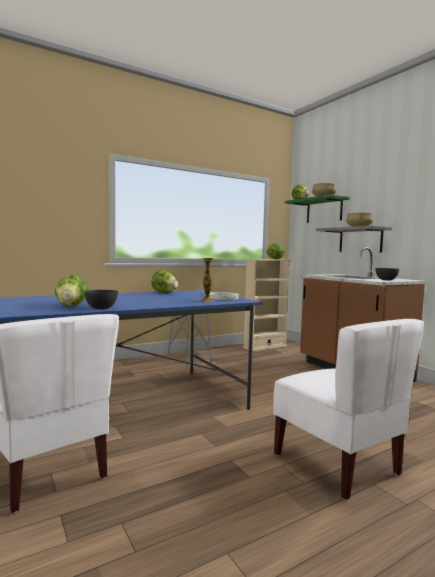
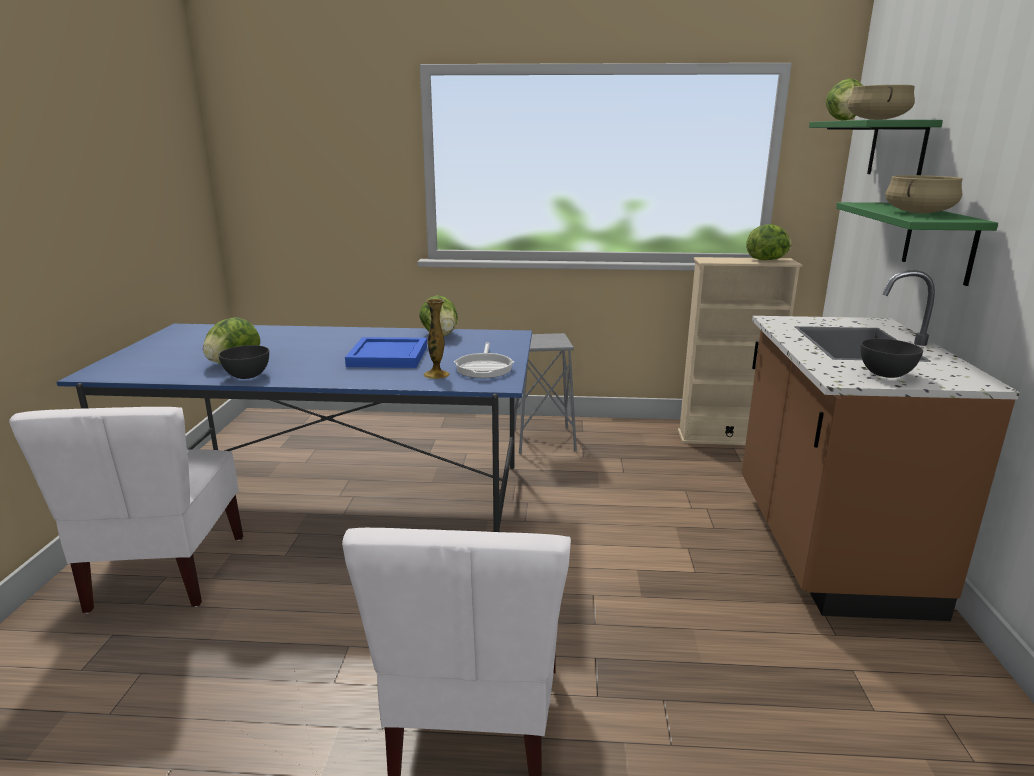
camera: 35 degrees right, 15 degrees up
(161, 299) = (386, 356): none -> blue tray
(360, 240) = (939, 242): grey shelf -> green shelf

